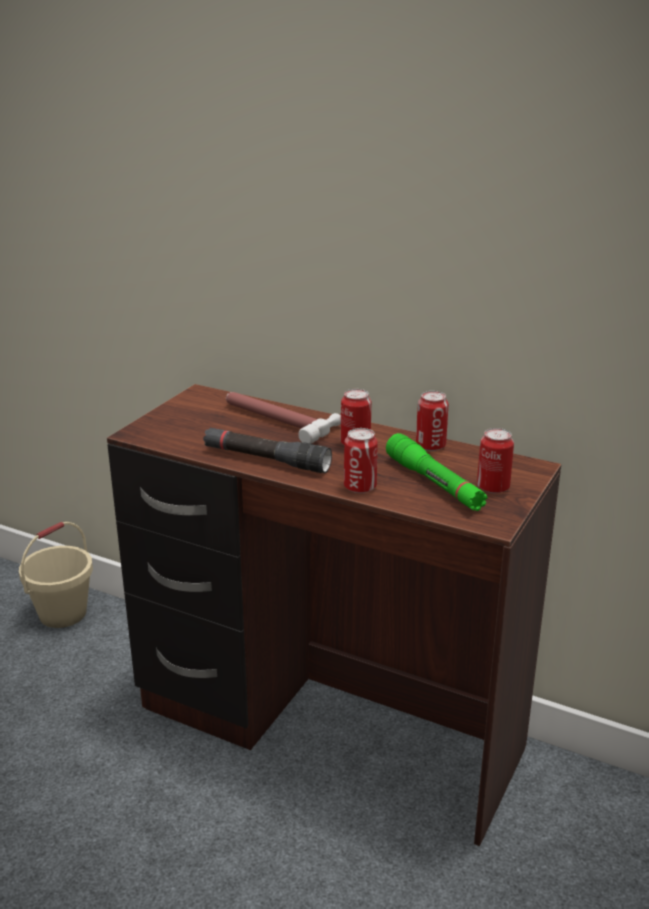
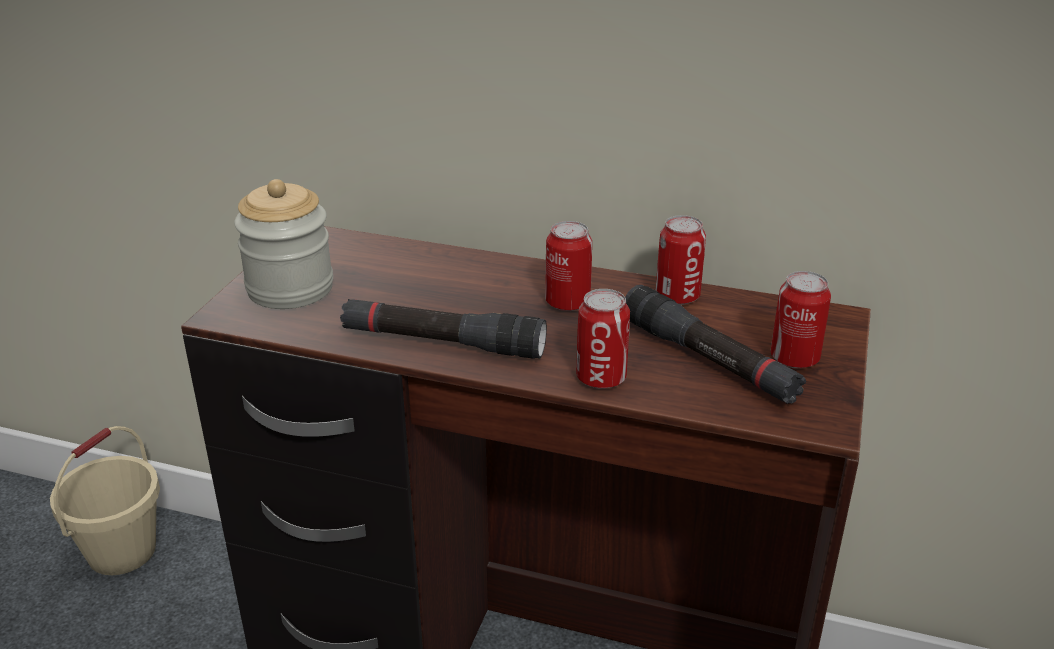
camera: 10 degrees left, 5 degrees up
(179, 422) = (290, 288): none -> jar
(277, 419) = (438, 271): hammer -> none
(434, 483) = (708, 360): green flashlight -> black flashlight

